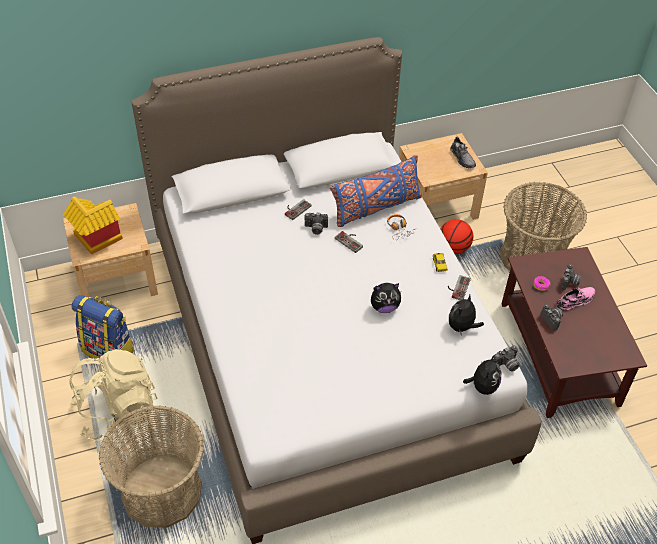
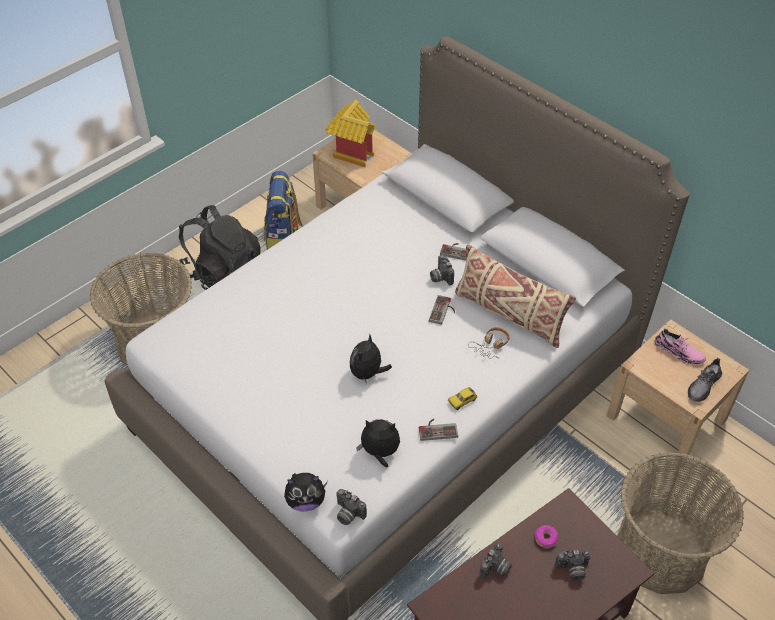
camera: 65 degrees right, 0 degrees up
(117, 411) = (223, 275): beige backpack -> black backpack
(376, 208) = (509, 314): blue pillow -> beige pillow
(384, 307) = (367, 373): plush toy -> plush toy turned 60 degrees clockwise
(453, 248) = (609, 460): basketball -> none
(575, 300) = (546, 586): pink shoe -> pink shoe (678, 352)

